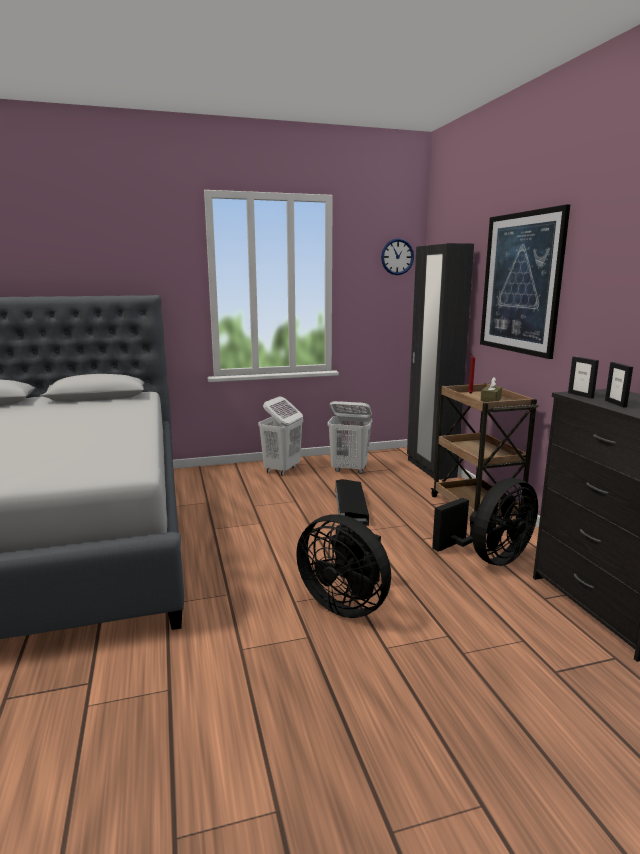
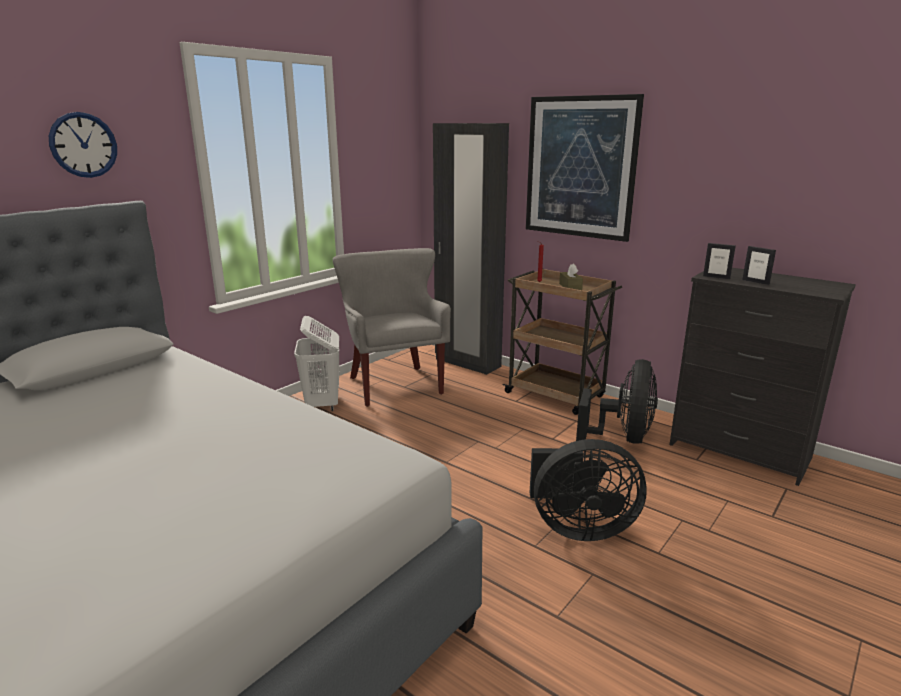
camera: 35 degrees left, 5 degrees up
(349, 470) = (395, 384): white laundry basket -> grey armchair
(350, 507) = (451, 427): black storage box -> none
(397, 257) = (396, 133): wall clock -> wall clock (83, 145)

